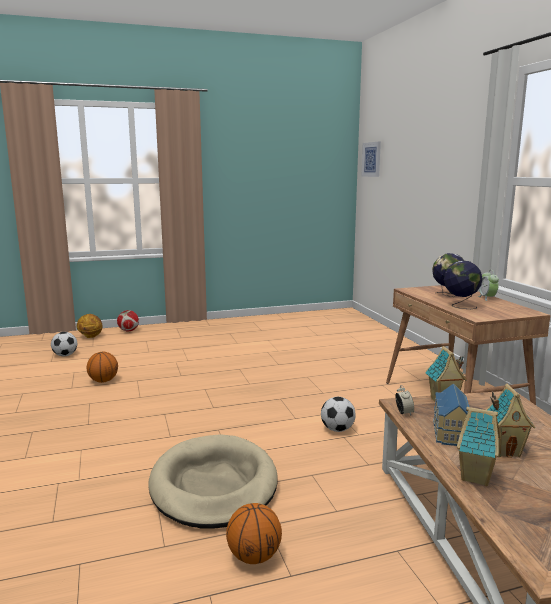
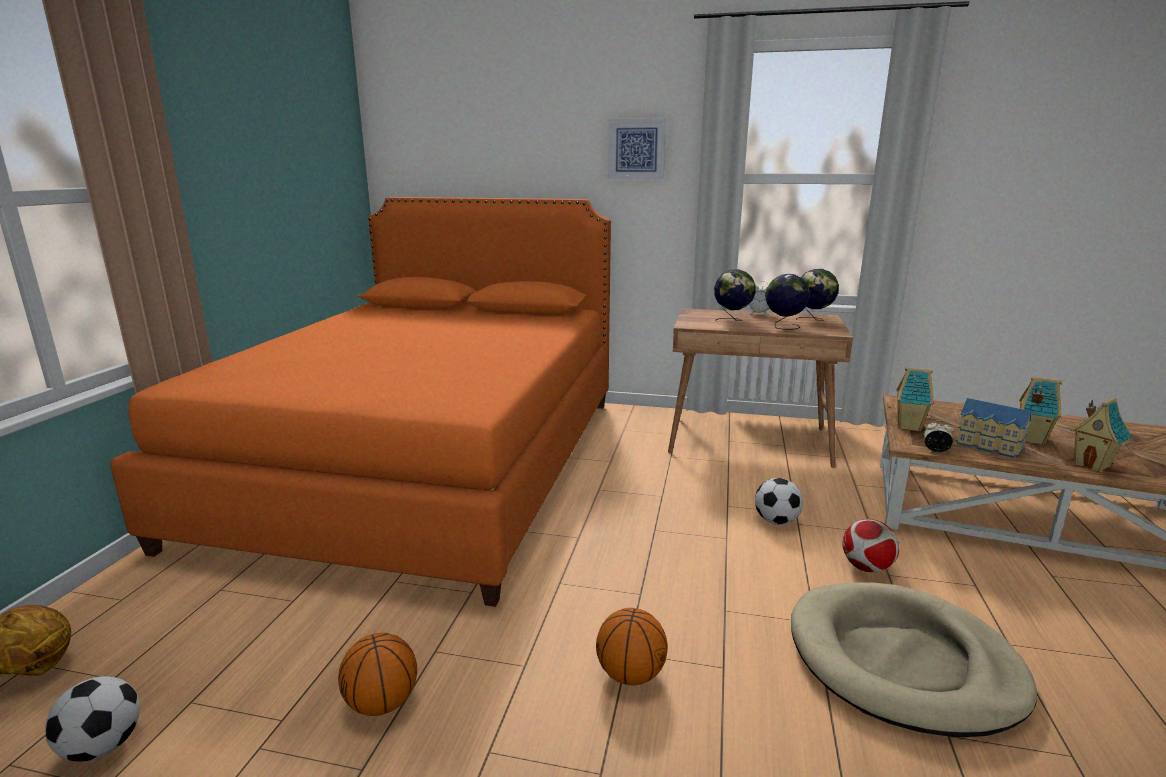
camera: 60 degrees left, 5 degrees up
(128, 331) = (108, 598): football -> football (866, 567)
(254, 557) = (1083, 676): basketball -> basketball (631, 675)
(280, 338) = (428, 463): none -> orange bed
(371, 159) = (413, 148): picture -> picture (636, 149)
(509, 310) = (813, 320): none -> globe

